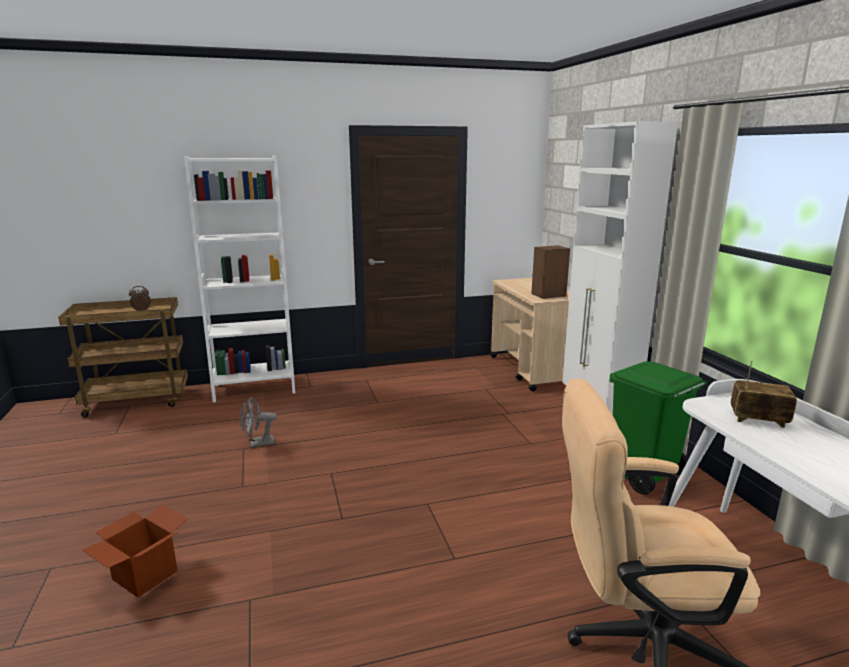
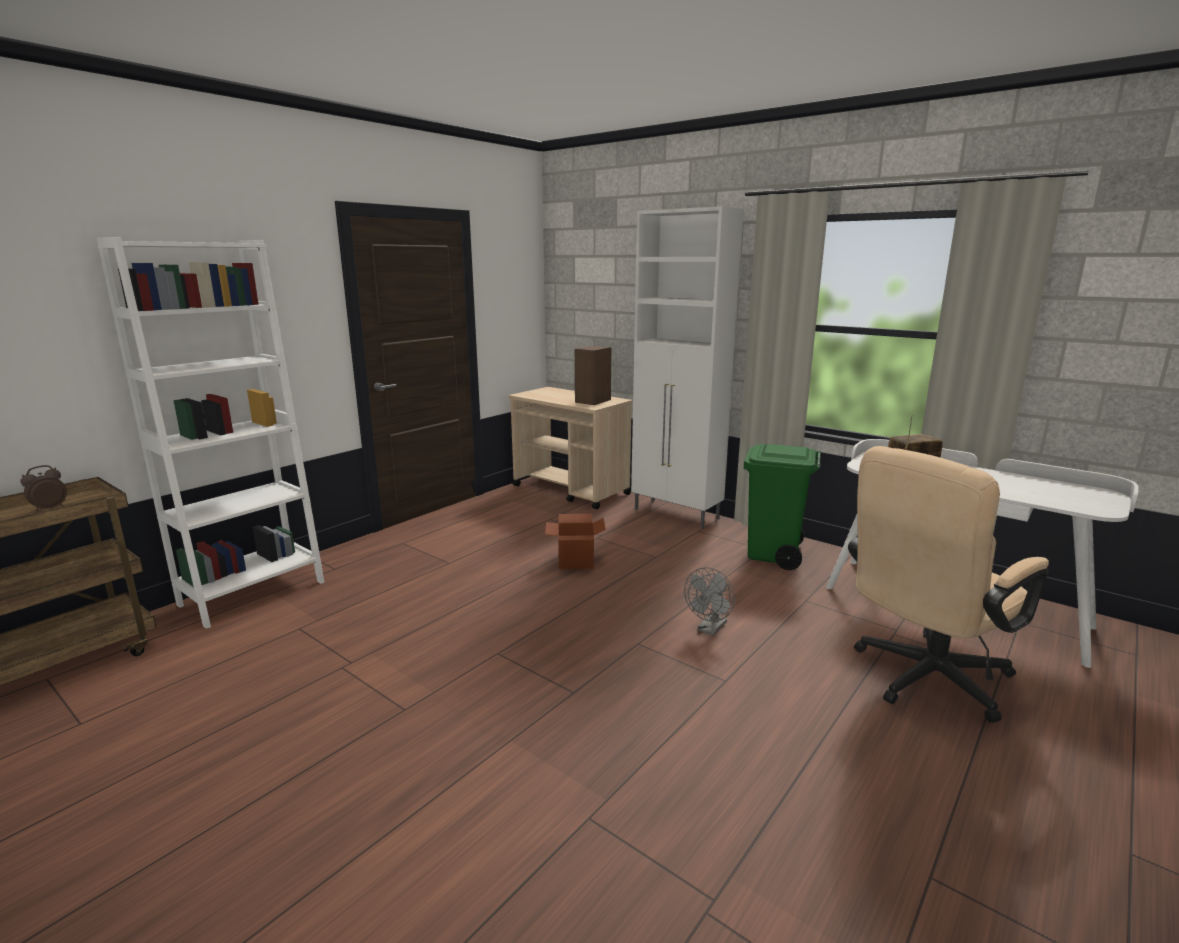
camera: 35 degrees left, 0 degrees up
(145, 575) = (417, 867): cardboard box -> cardboard box (576, 561)
(258, 444) = (355, 655): grey fan -> grey fan (710, 629)

